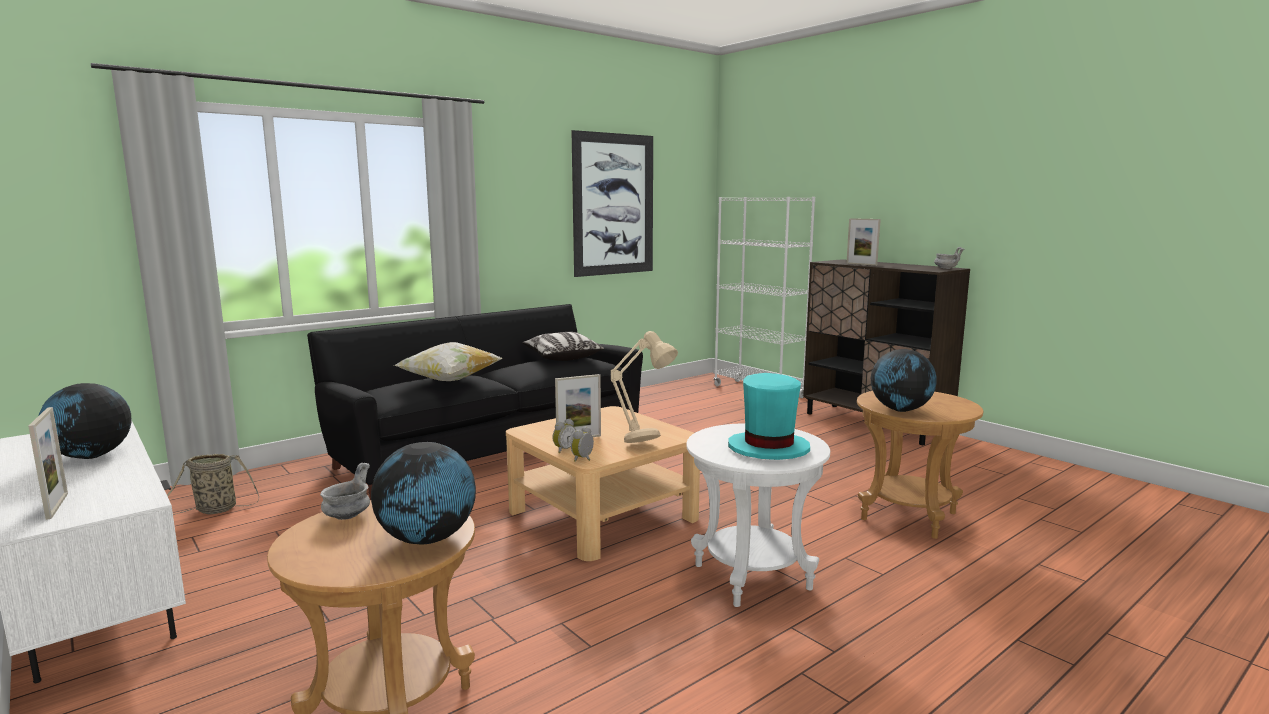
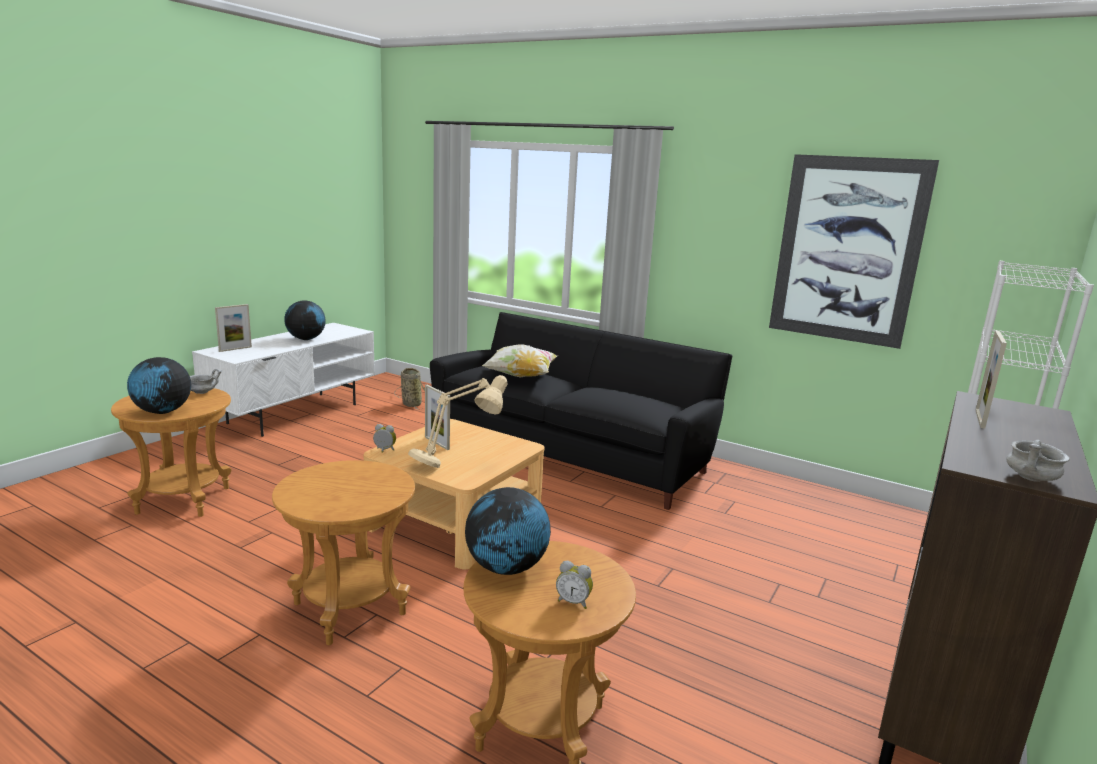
camera: 70 degrees right, 5 degrees up
(562, 357) = (643, 399): pillow -> none
(563, 450) = (405, 441): alarm clock -> alarm clock (573, 602)
(752, 577) = (349, 608): white side table -> brown side table
(768, 448) = (331, 492): turquoise hat -> none

